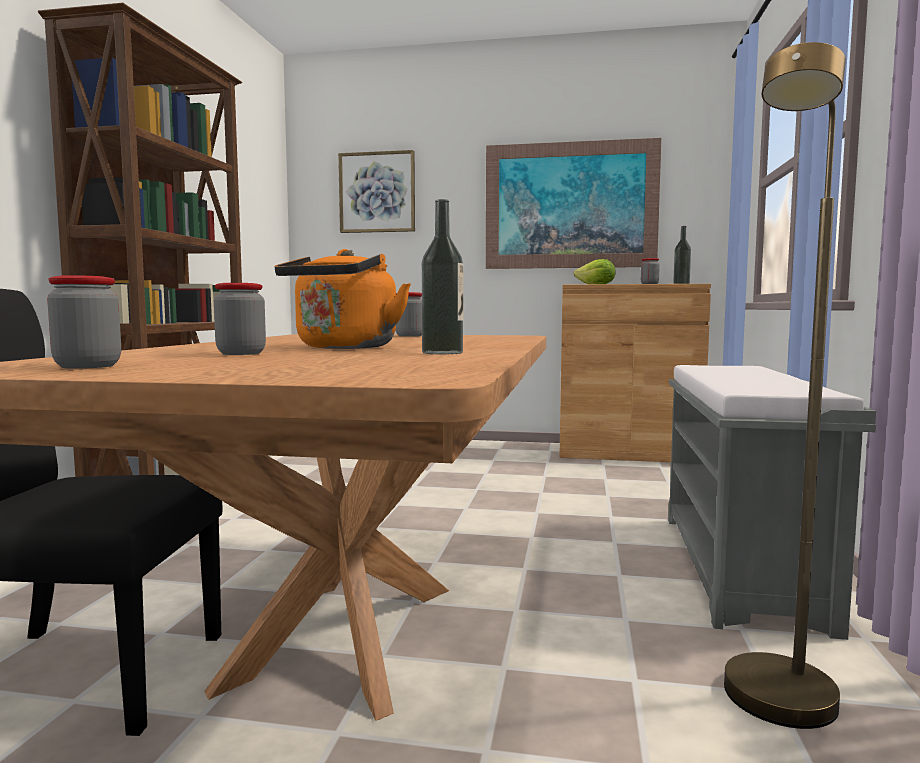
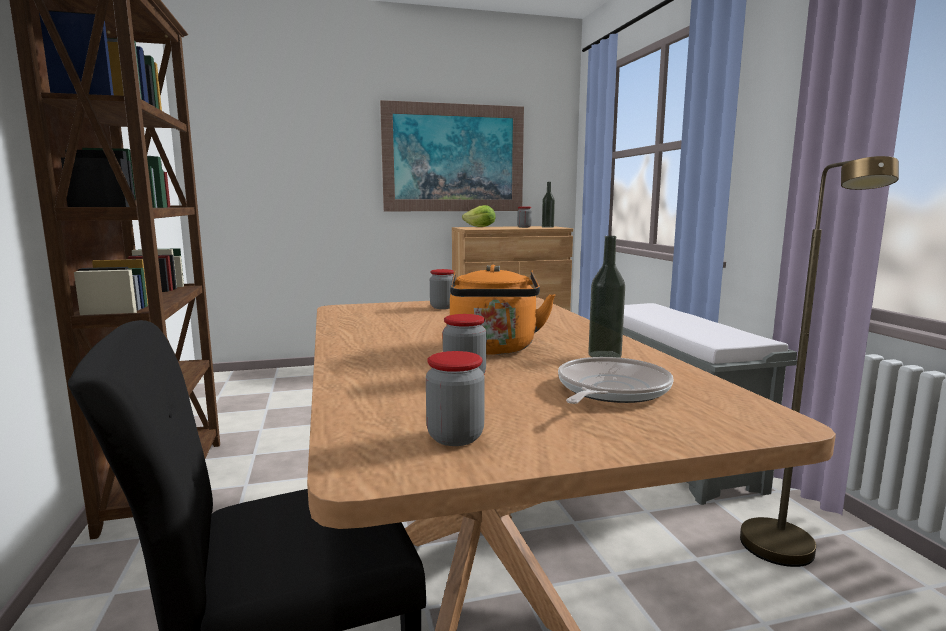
camera: 25 degrees left, 5 degrees up
(342, 362) = (610, 390): none -> frying pan
(377, 192) = (274, 136): picture -> none

